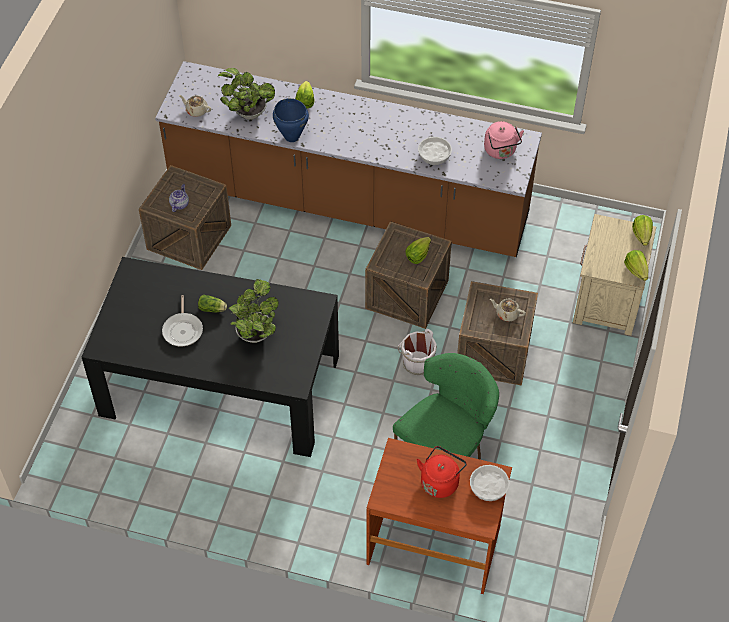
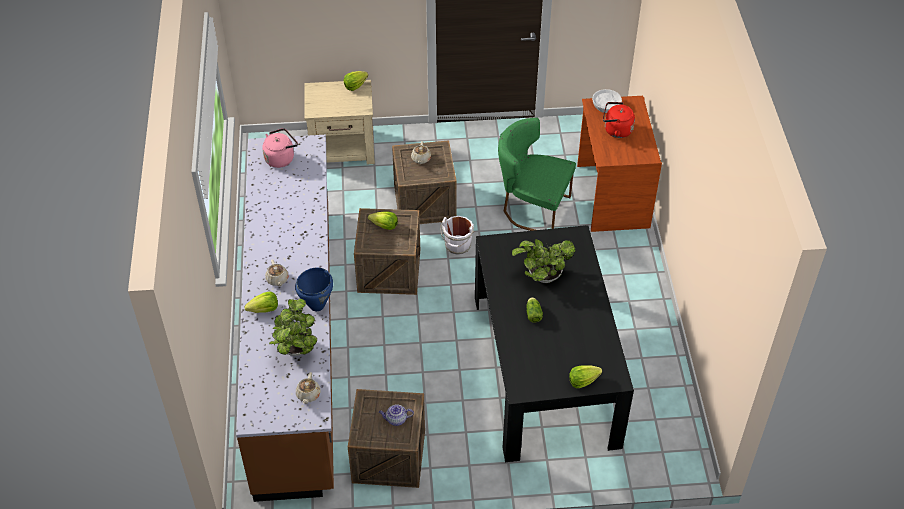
camera: 110 degrees left, 5 degrees down
(183, 330) = (566, 326): frying pan -> none
(336, 117) = (277, 279): none -> beige teapot
(434, 156) = (303, 199): white bowl -> none
(641, 235) = (317, 88): lettuce -> lettuce (583, 381)

